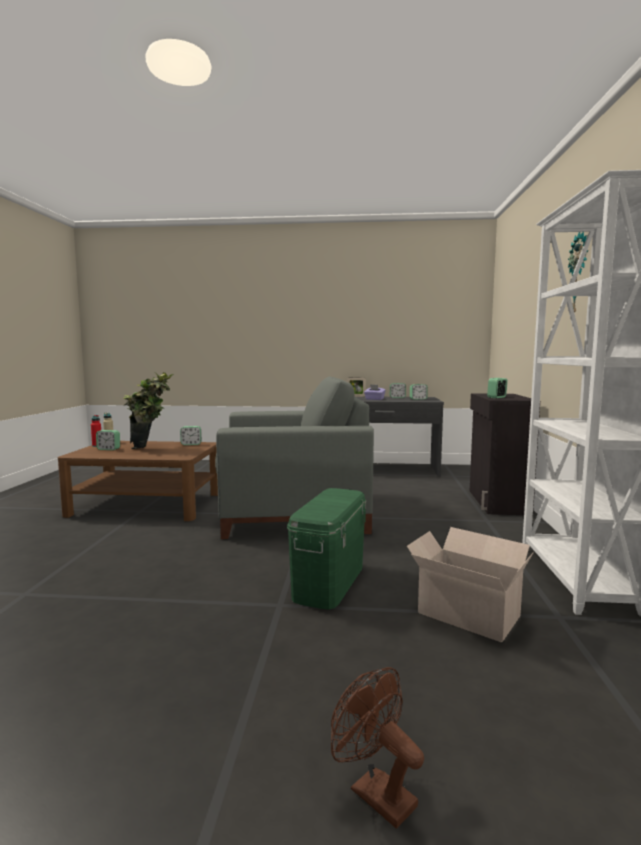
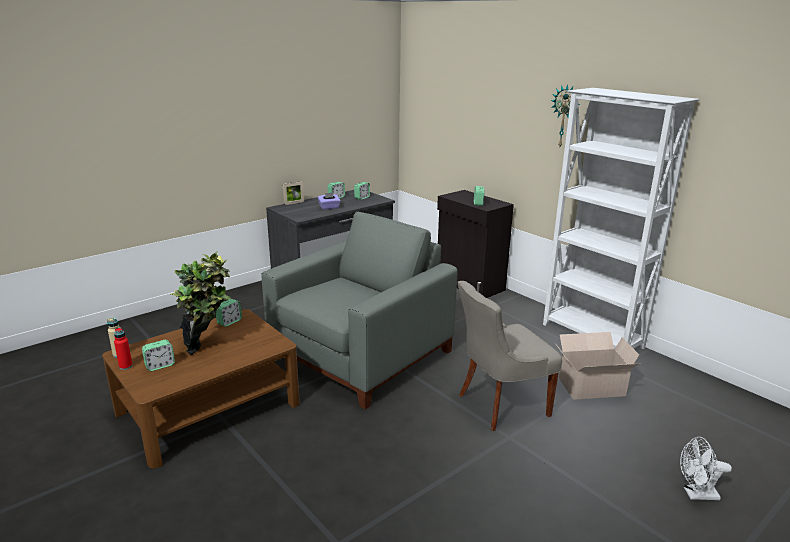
camera: 45 degrees left, 15 degrees up
(329, 582) = (500, 404): green storage box -> grey chair
(374, 792) = (696, 494): brown fan -> white fan

